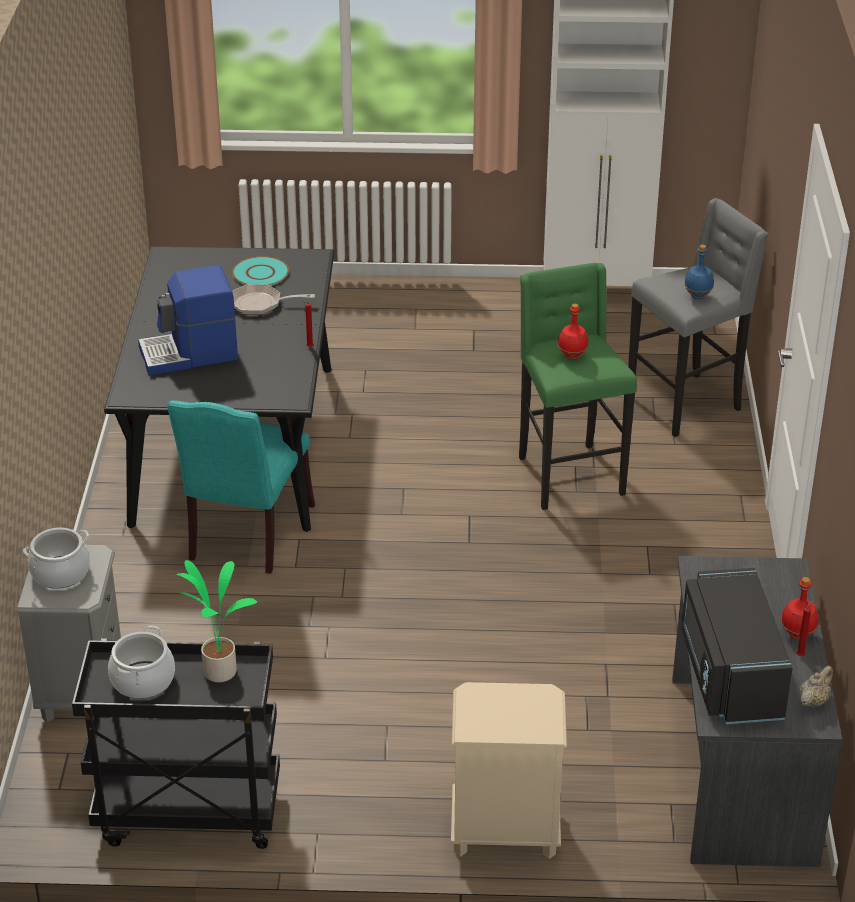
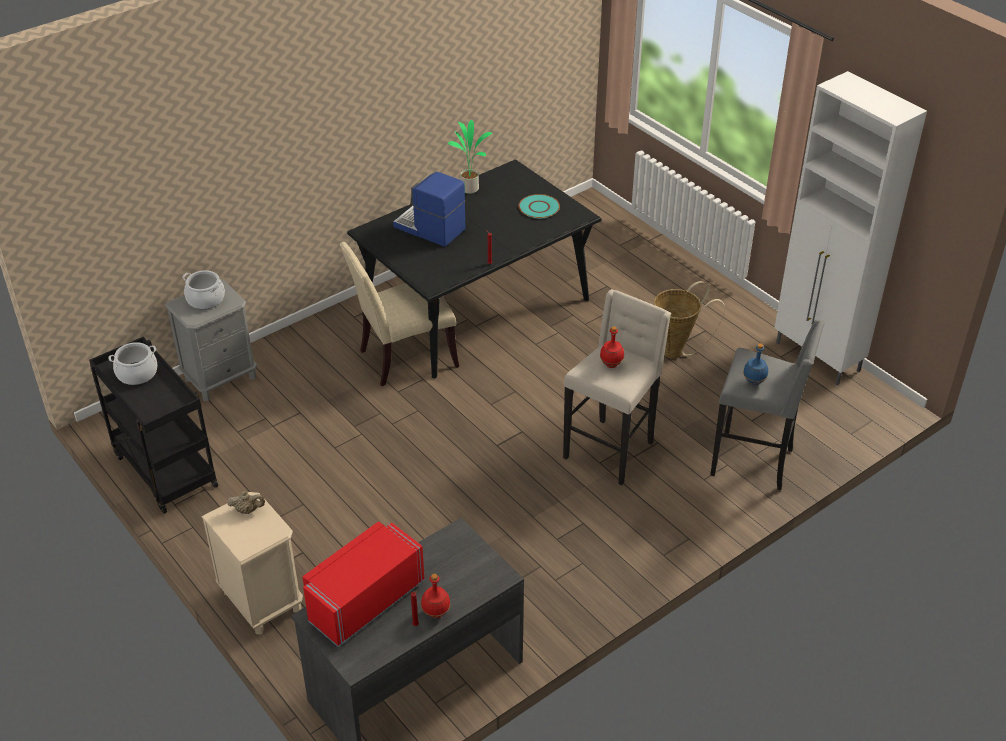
camera: 50 degrees right, 5 degrees up
(219, 670) = (169, 394): potted plant -> potted plant (470, 188)
(246, 535) = (403, 358): turquoise chair -> beige chair
(260, 304) = (509, 224): frying pan -> none
(481, 361) = (677, 351): none -> basket
(568, 475) = (610, 450): green stool -> beige stool
(728, 674) = (363, 600): black microwave -> red microwave
(813, 701) = (375, 653): beige teapot -> beige teapot (247, 510)

